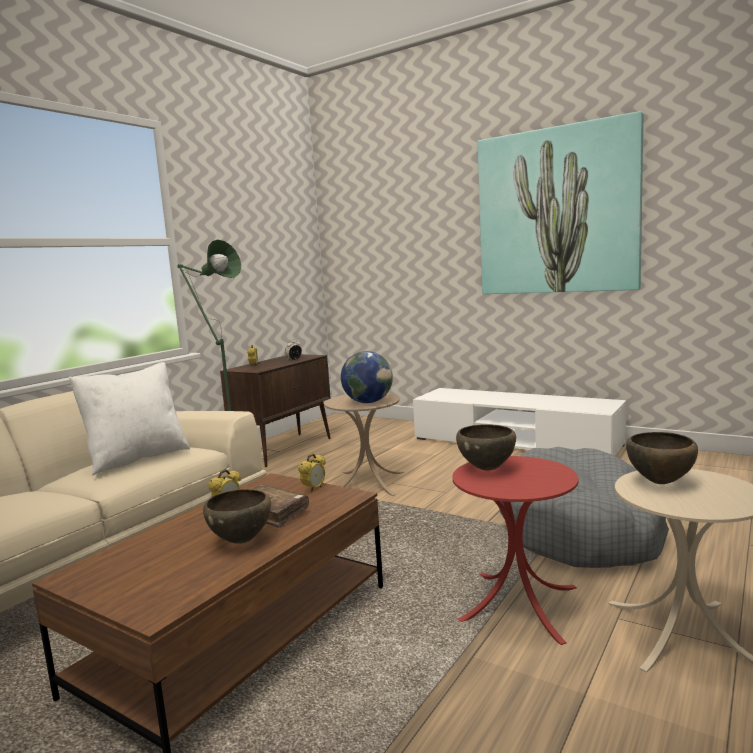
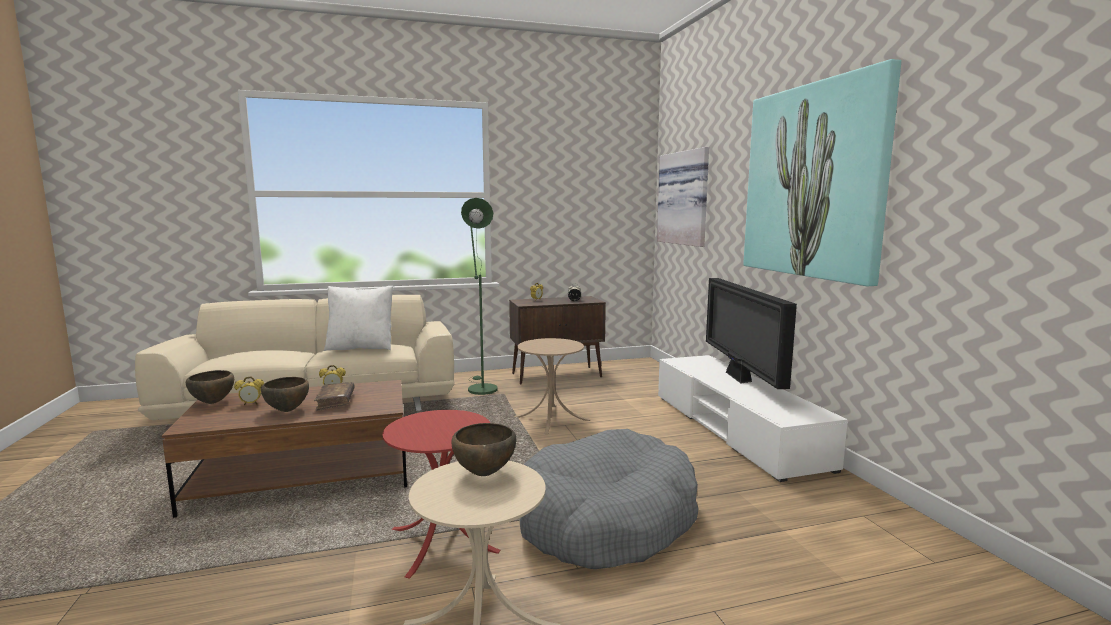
camera: 40 degrees right, 0 degrees up
(314, 489) = (387, 397): alarm clock -> alarm clock (251, 404)
(368, 402) = (548, 348): globe -> none
(375, 239) = (685, 198): none -> picture
(487, 469) = (440, 418): brown bowl -> brown bowl (213, 402)
(504, 396) = (739, 378): none -> television

